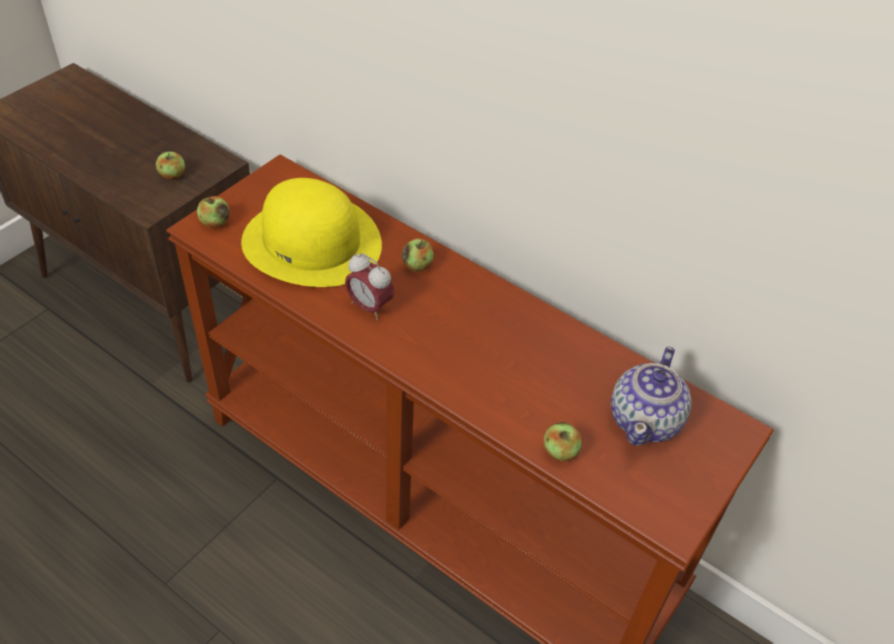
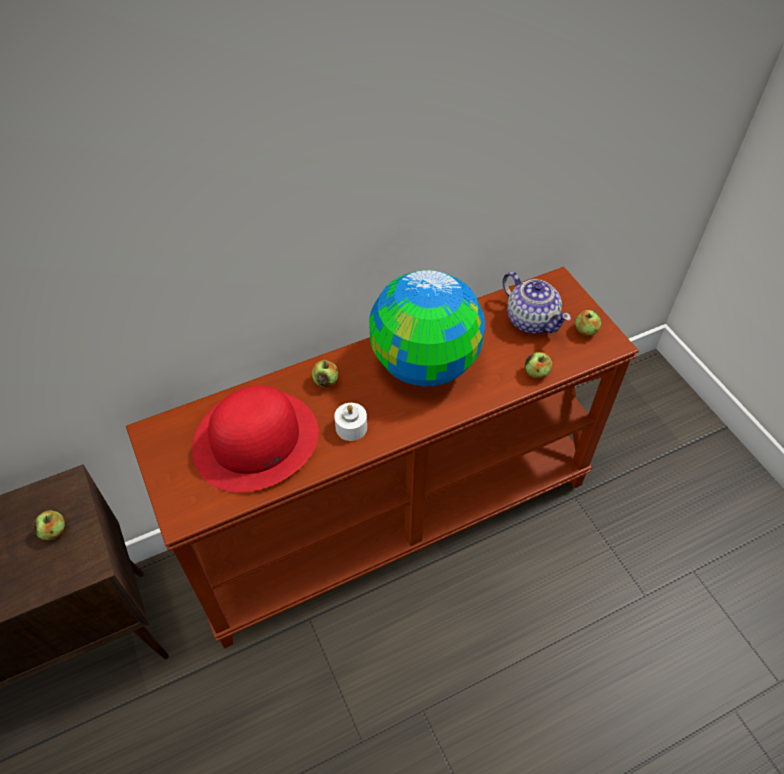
camera: 60 degrees left, 5 degrees up
(215, 223) = (184, 503): apple -> apple (585, 331)
(312, 242) = (256, 439): yellow hat -> red hat
(369, 307) = (351, 427): alarm clock -> white candle
(497, 339) = (425, 364): none -> globe

